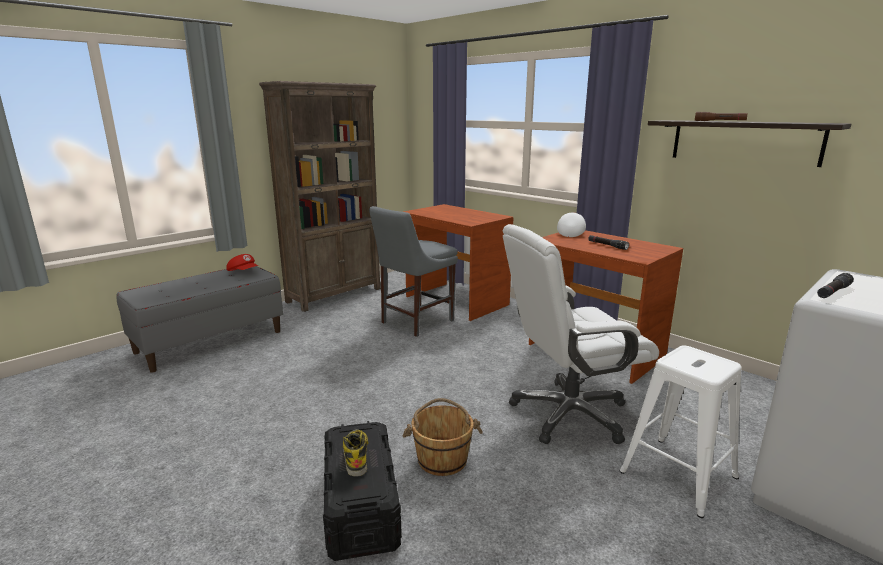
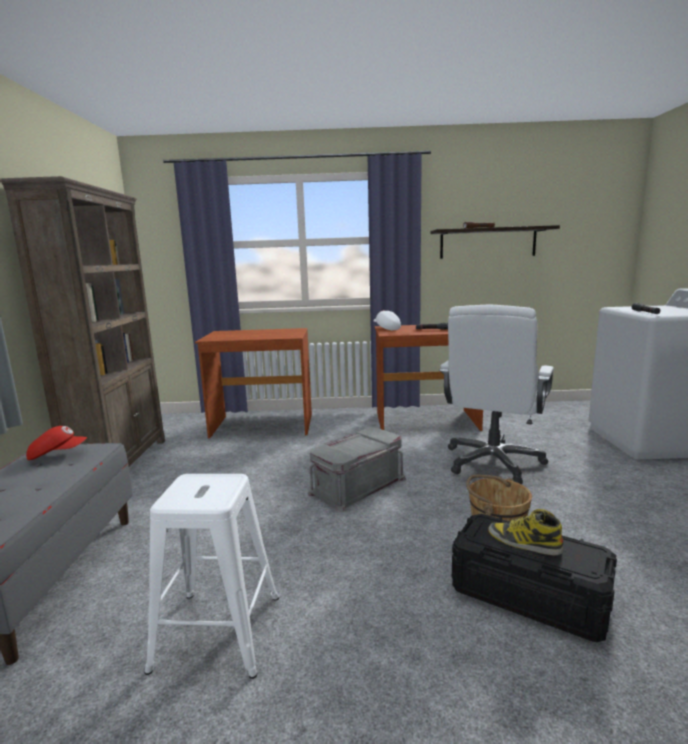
camera: 45 degrees left, 5 degrees down
(414, 322) = (263, 454): grey chair -> none
(423, 373) = (357, 485): none -> grey storage box
(678, 473) = (592, 463): white stool -> white stool (217, 630)

